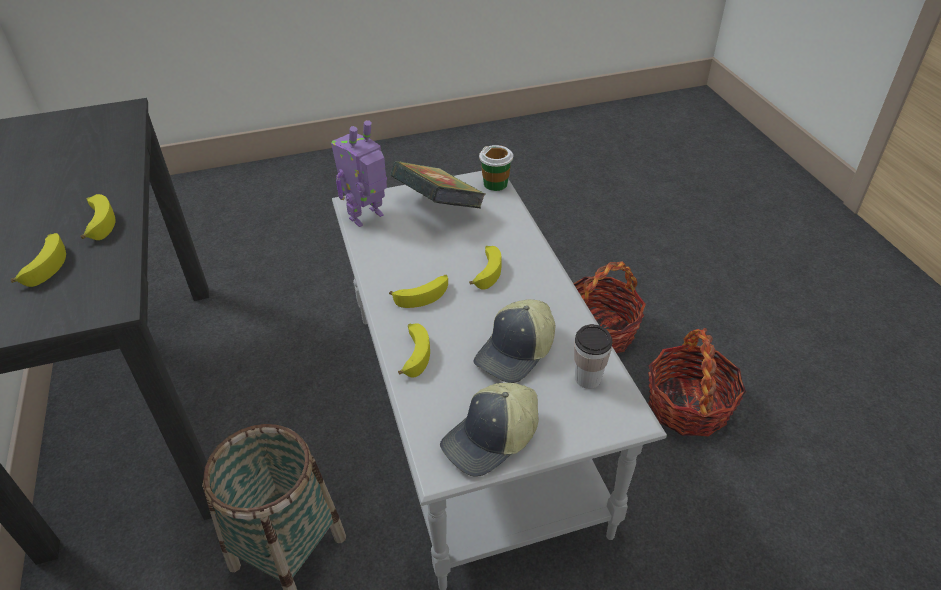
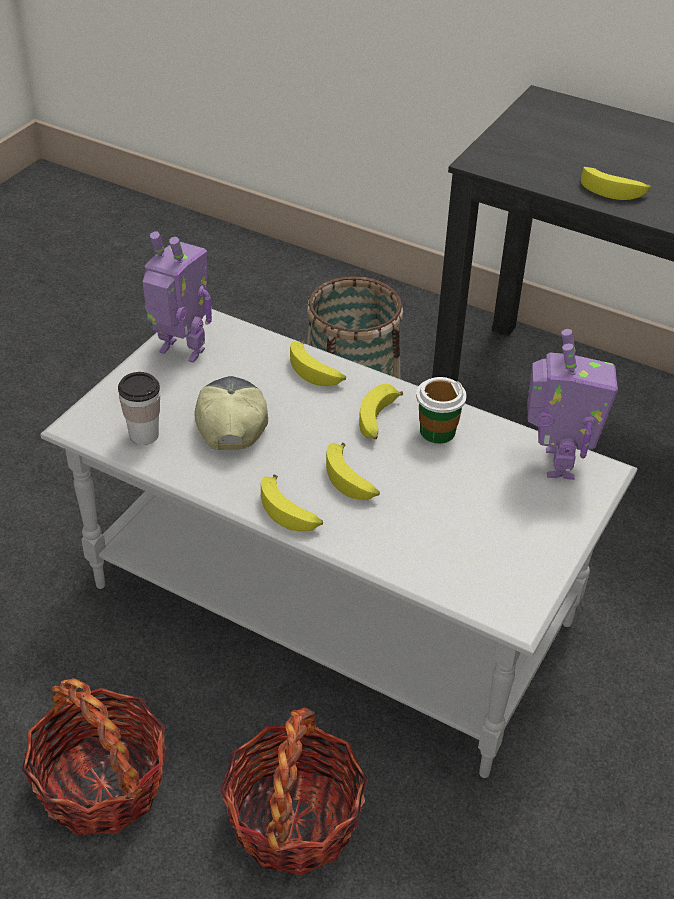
camera: 135 degrees right, 0 degrees up
(45, 264) = (578, 156): banana -> banana (290, 512)
(438, 207) = (507, 525): book -> none
(491, 439) = (181, 352): cap -> toy robot
(495, 184) = (494, 608): cup -> cup (437, 431)

